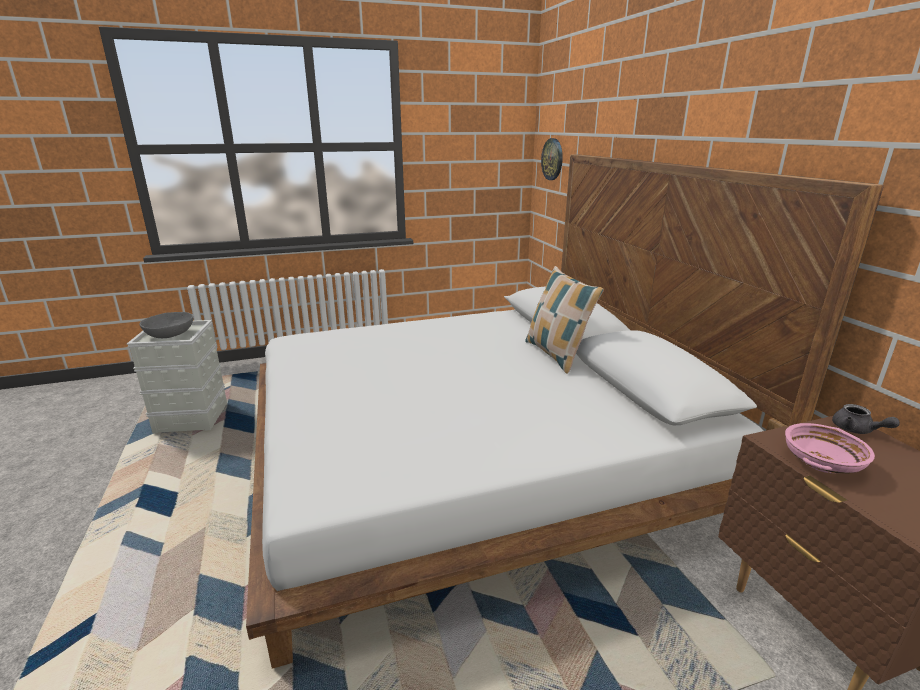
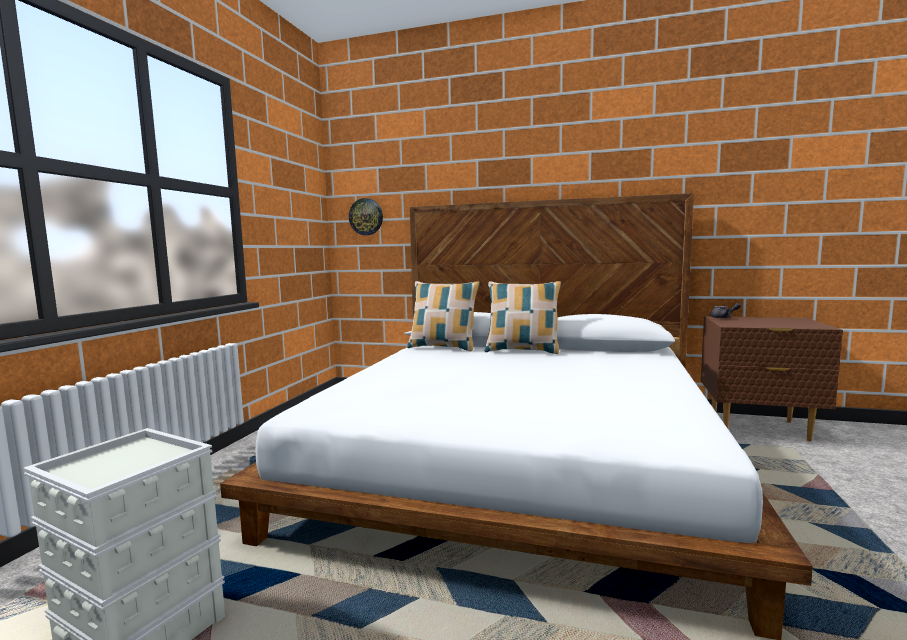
camera: 55 degrees left, 15 degrees down
(170, 335) = (124, 463): grey bowl -> none
(517, 322) = (443, 347): none -> pillow
(822, 463) = (755, 324): pink bowl -> none

